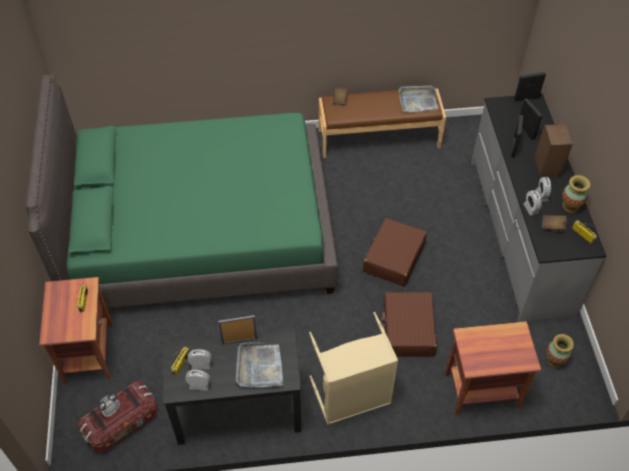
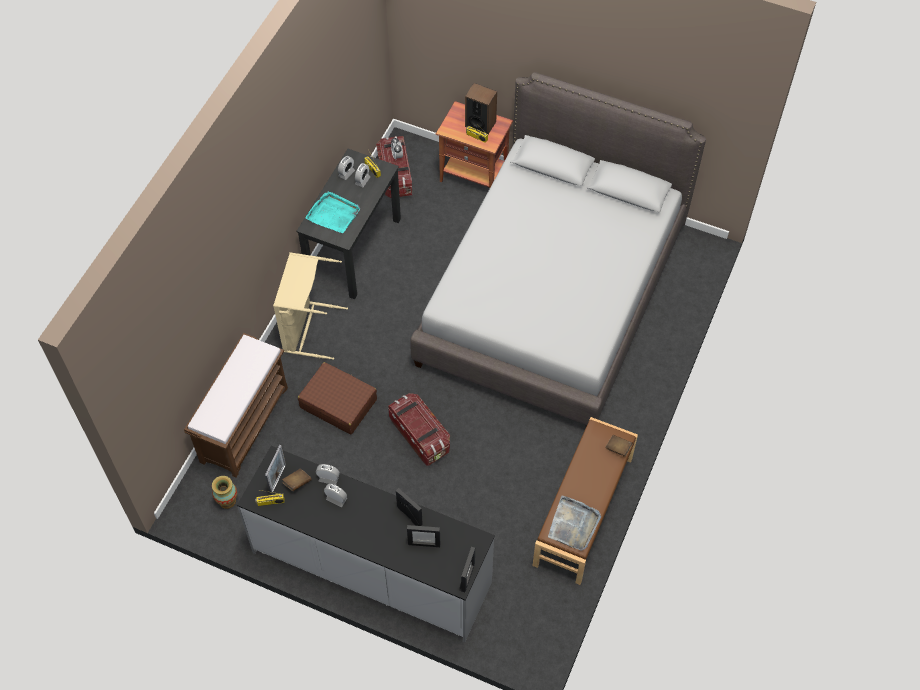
camera: 120 degrees right, 5 degrees up
(200, 232) = (552, 295): green bed -> grey bed
(239, 340) = (365, 211): picture frame -> picture frame (278, 479)
(259, 367) = (333, 214): grey tray -> turquoise tray
(393, 258) = (420, 435): brown suitcase -> storage box
(480, 391) = (244, 423): nightstand -> brown bench
(547, 167) = (365, 529): speaker -> speaker (480, 124)
(570, 206) = (307, 515): vase -> none

